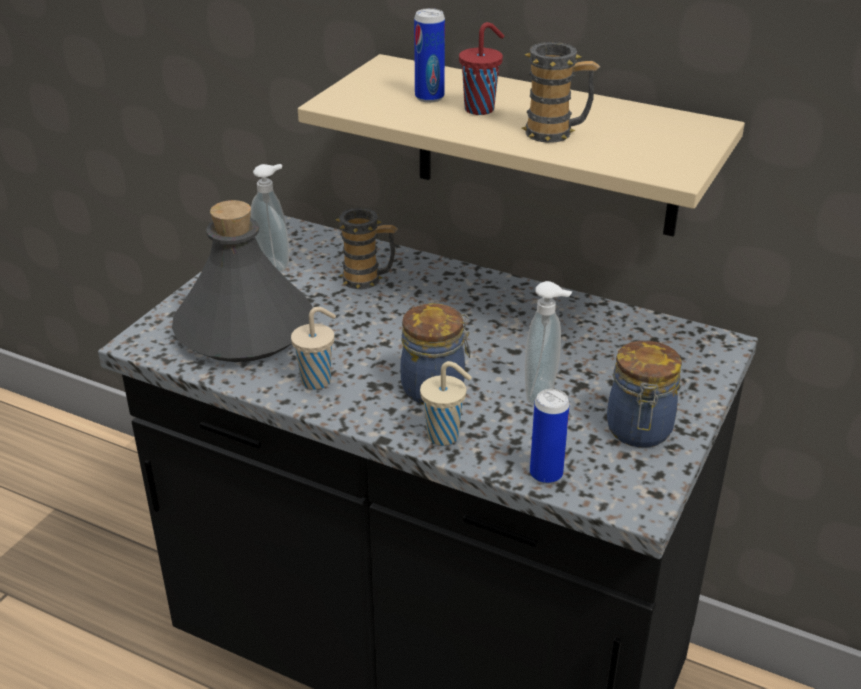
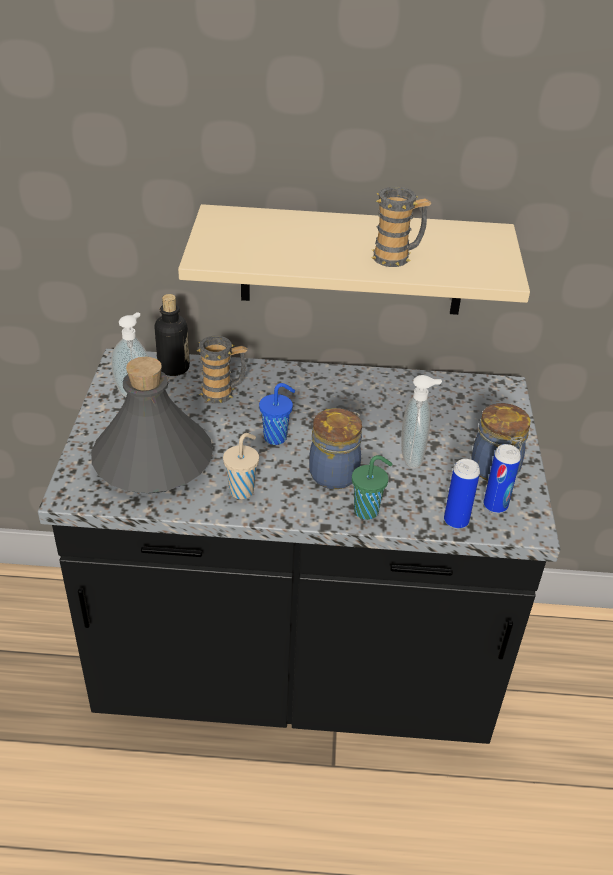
camera: 25 degrees left, 5 degrees up
(333, 245) = (174, 368): none -> bottle
(395, 337) = (276, 437): none -> blue cup
(429, 97) = (277, 240): can -> can (495, 506)
(445, 436) = (368, 511): beige cup -> green cup
(481, 109) = (325, 245): red cup -> none

